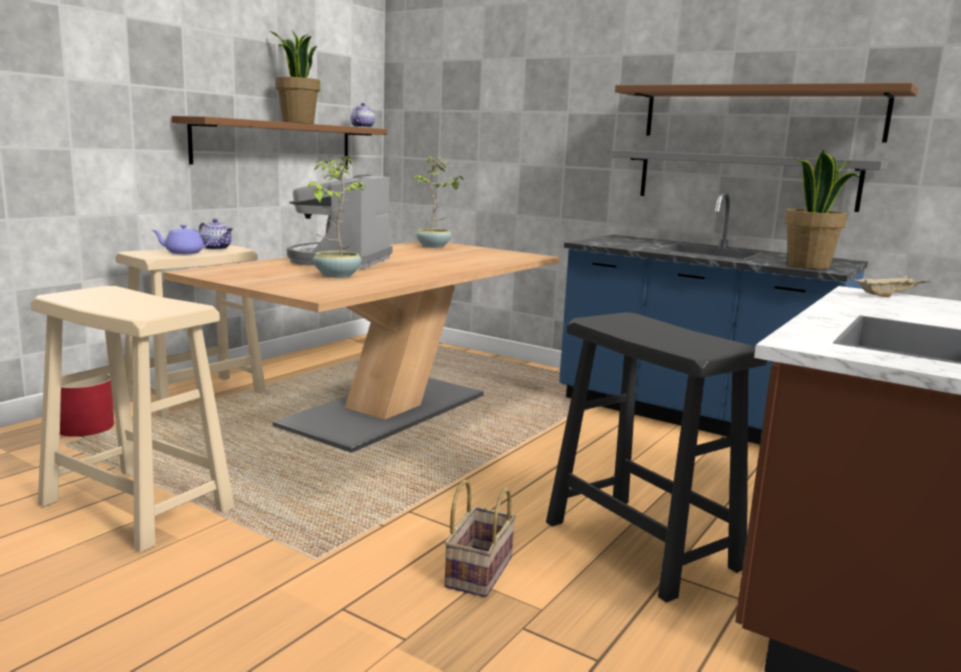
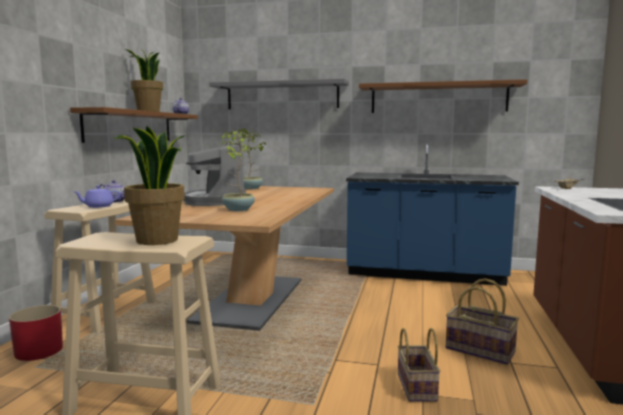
camera: 20 degrees left, 5 degrees down
(642, 545) = (480, 350): black stool -> basket
(744, 179) = (432, 135): grey shelf -> grey shelf (282, 96)
(808, 266) = (490, 179): potted plant -> potted plant (157, 240)

